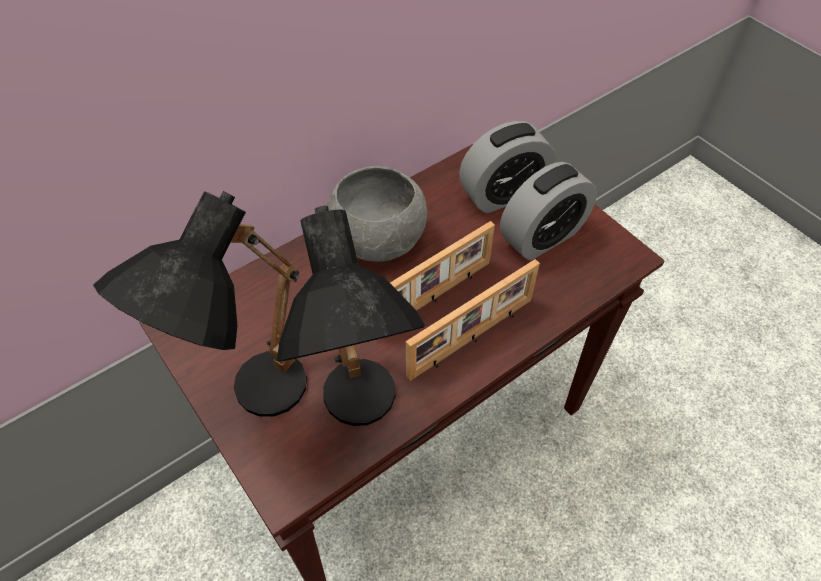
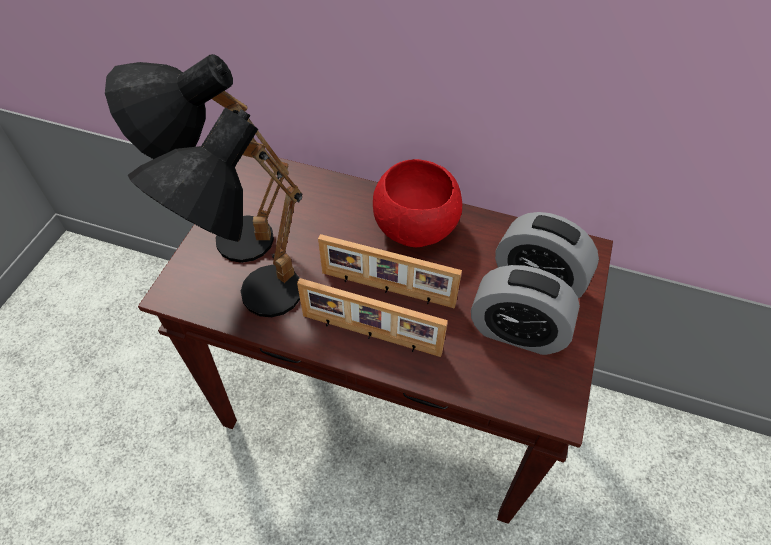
camera: 55 degrees right, 0 degrees up
(379, 239) = (415, 227): grey bowl -> red bowl

